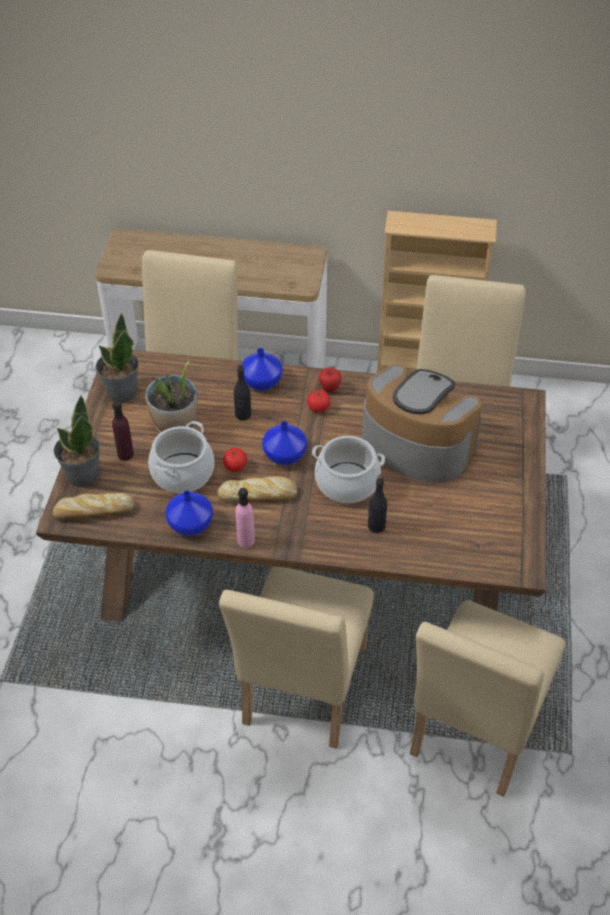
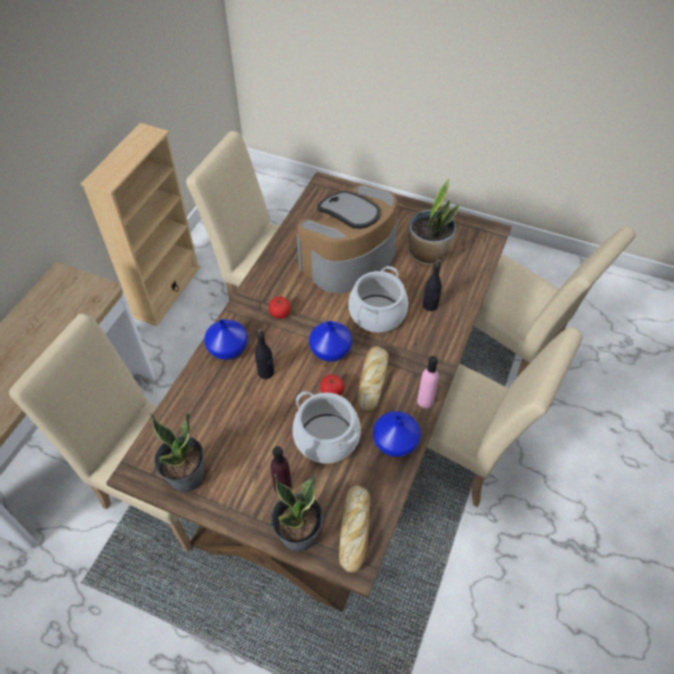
camera: 75 degrees left, 5 degrees up
(175, 425) = (257, 433): potted plant -> potted plant (428, 254)
(329, 389) = (259, 300): apple -> none

